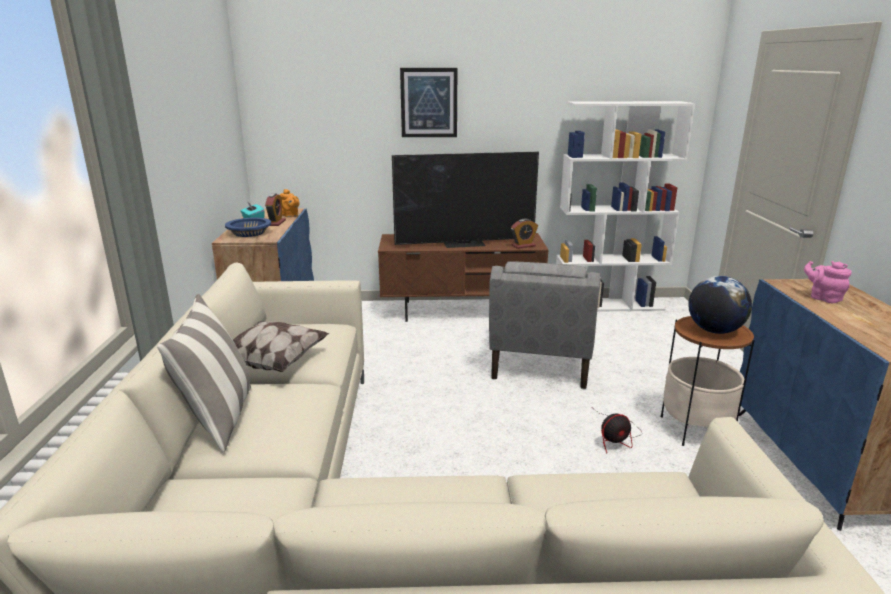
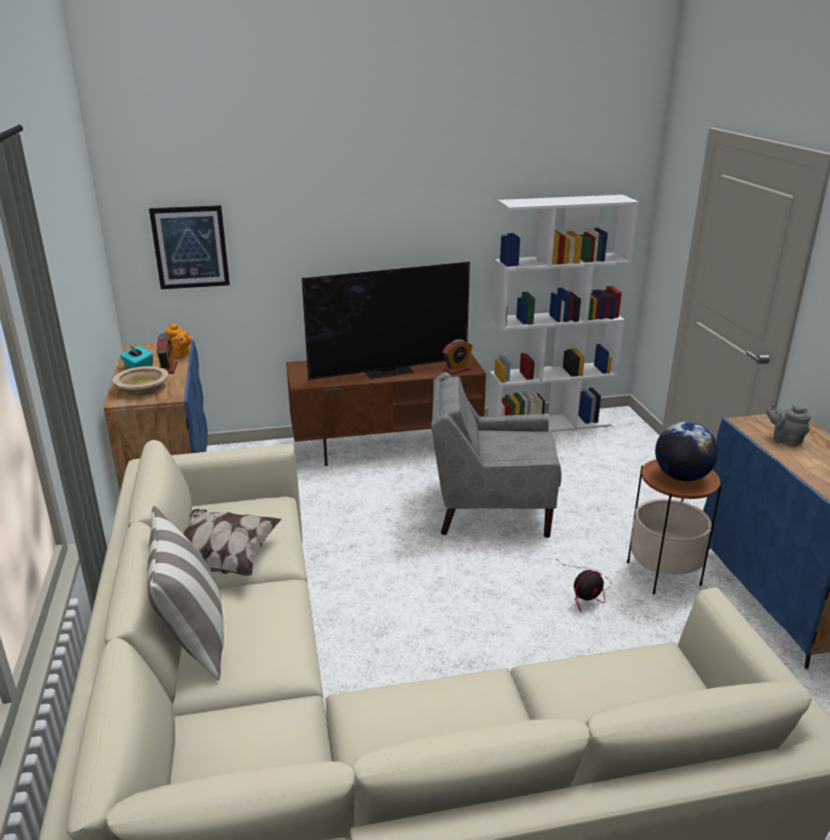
camera: 10 degrees left, 5 degrees up
(249, 232) = (142, 387): blue bowl -> beige bowl
(429, 103) = (336, 206): picture -> picture (190, 247)
(540, 363) = (490, 508): grey armchair -> grey armchair turned 90 degrees clockwise
(823, 298) = (785, 440): pink teapot -> grey teapot

